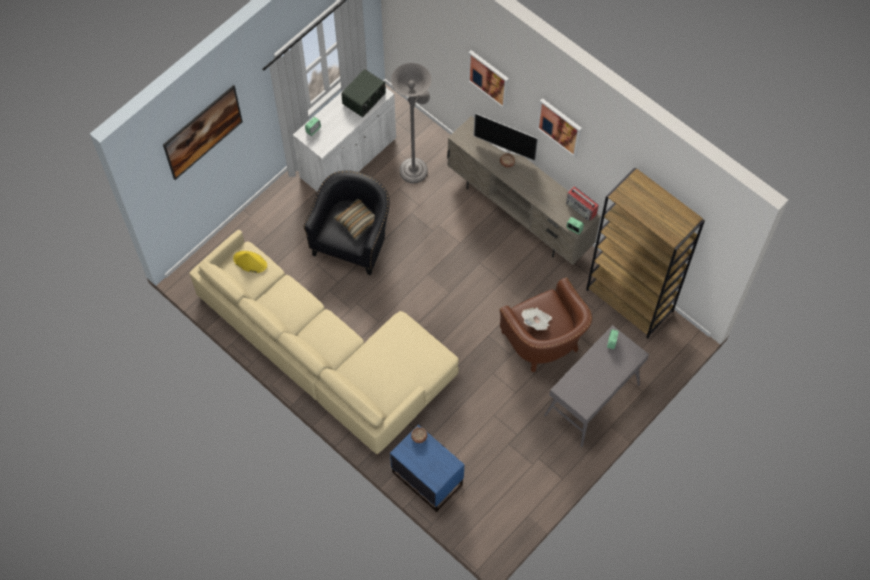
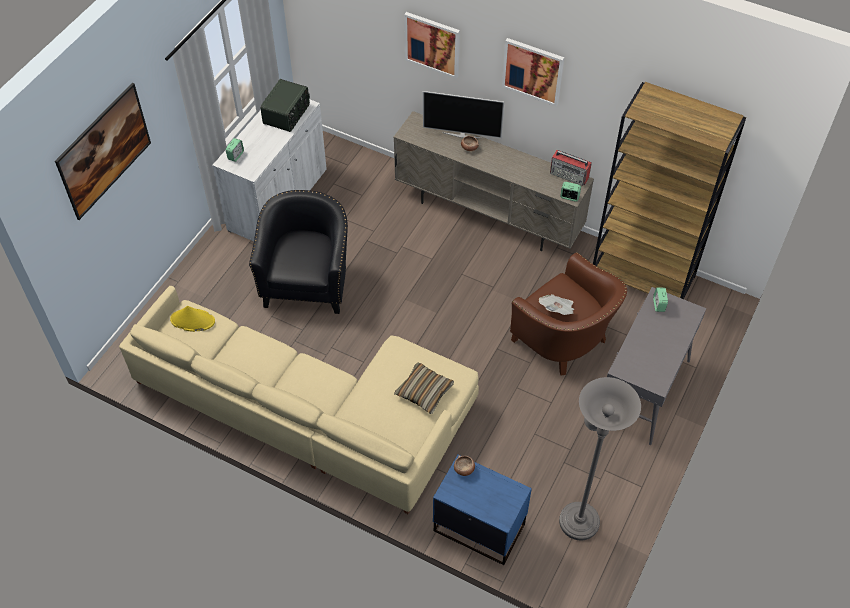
camera: 15 degrees left, 10 degrees down
(357, 221) = (311, 250): pillow -> pillow (424, 391)
(414, 168) = (356, 194): grey floor lamp -> grey floor lamp (579, 516)

